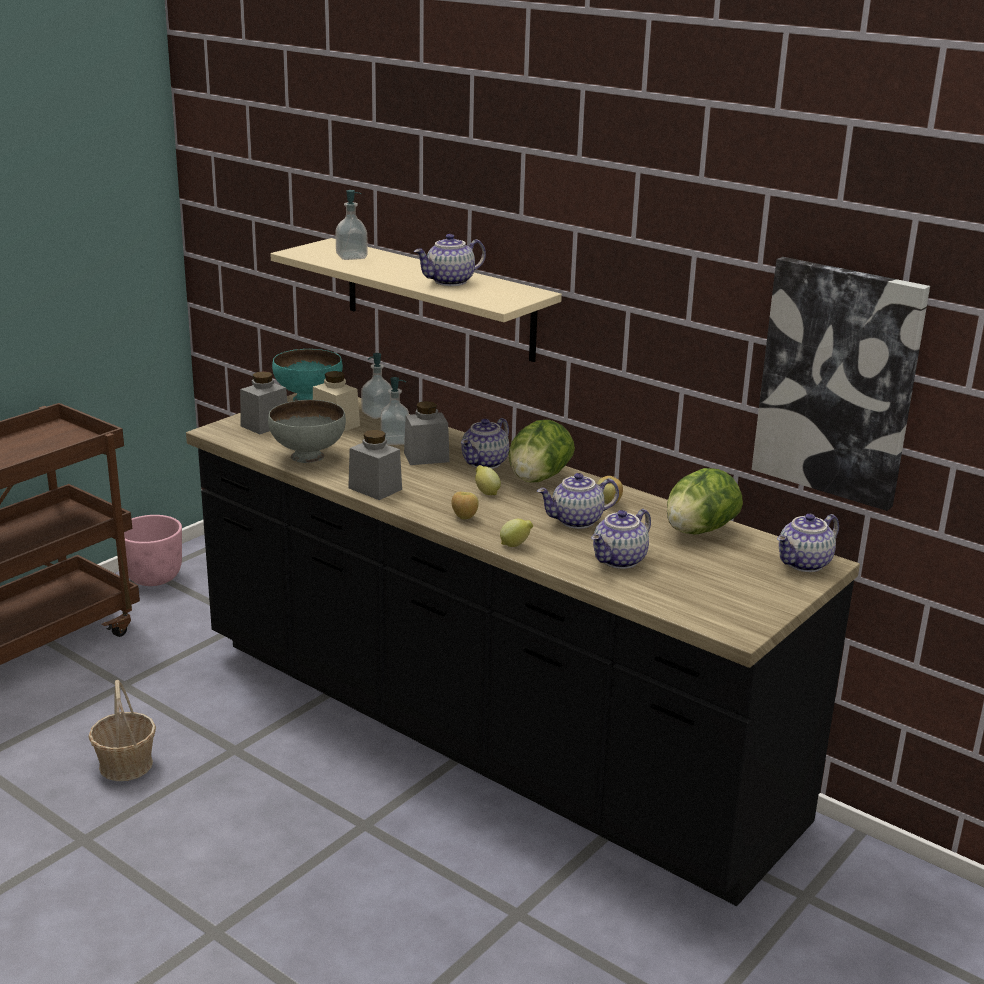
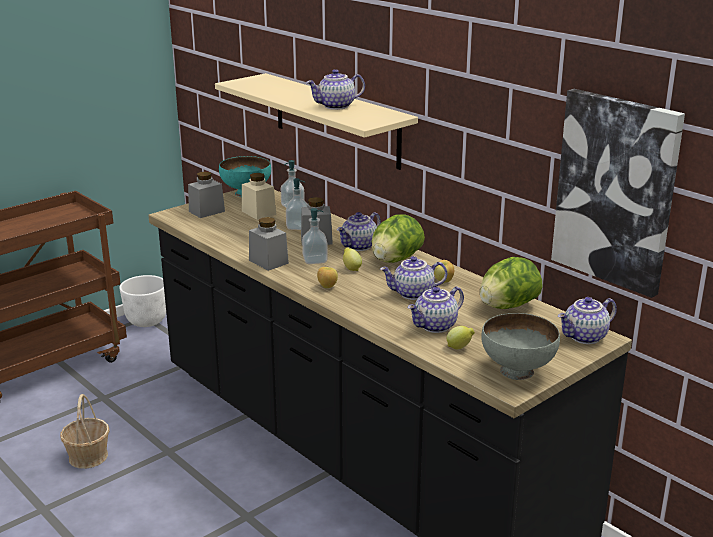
camera: 10 degrees right, 0 degrees up
(153, 578) = (146, 321): pink planter -> white planter
(308, 456) = (229, 236): grey bowl -> grey bowl (518, 371)
(351, 257) = (272, 87): soap dispenser -> soap dispenser (315, 260)
(516, 545) = (358, 310): lemon -> lemon (459, 348)

